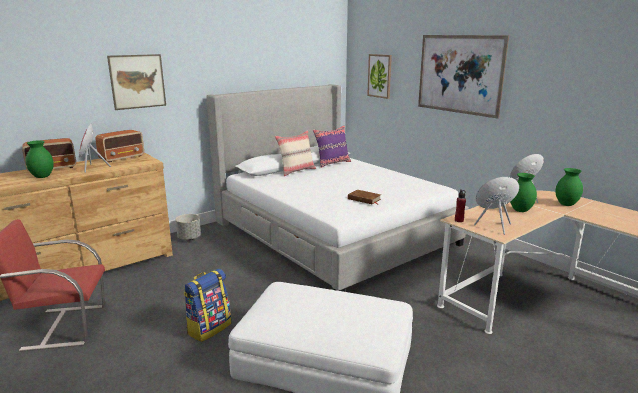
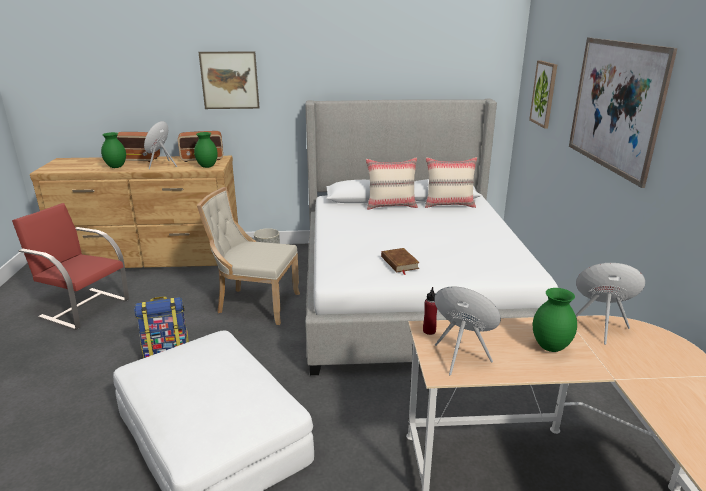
camera: 35 degrees right, 5 degrees up
(231, 272) = (255, 304): none -> beige chair
(332, 163) = (449, 205): purple pillow -> beige pillow
(566, 204) = (654, 364): green vase -> green vase (207, 166)

